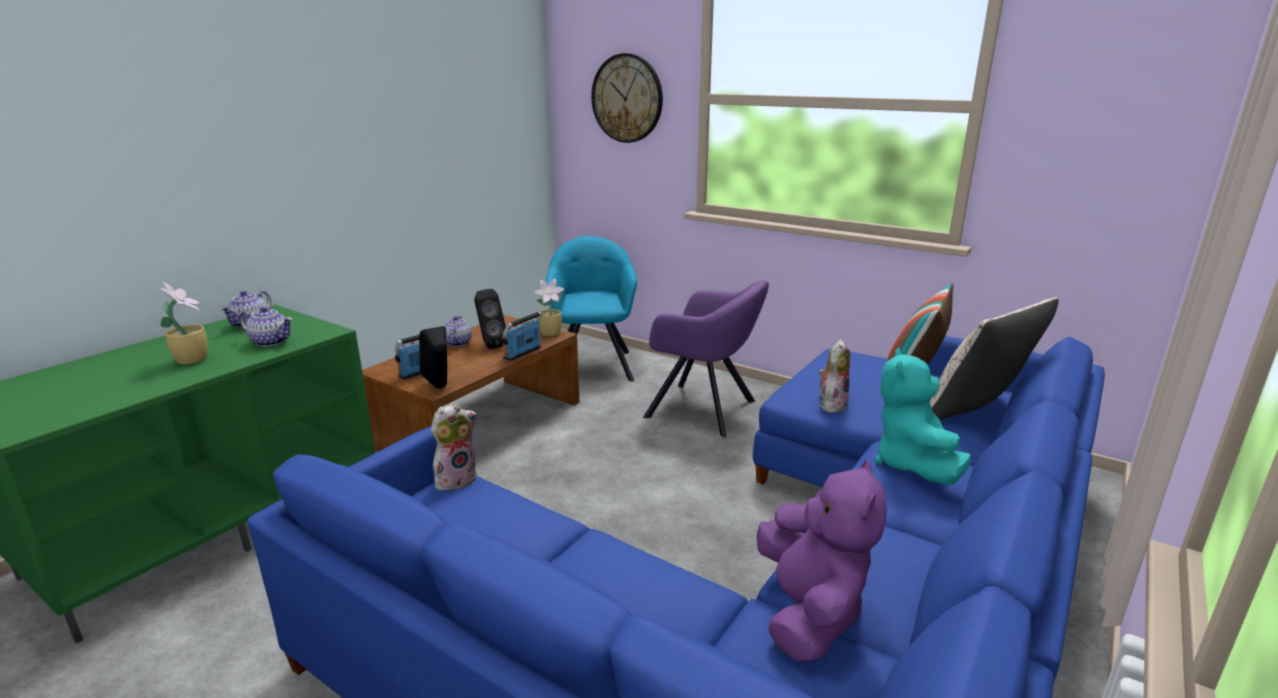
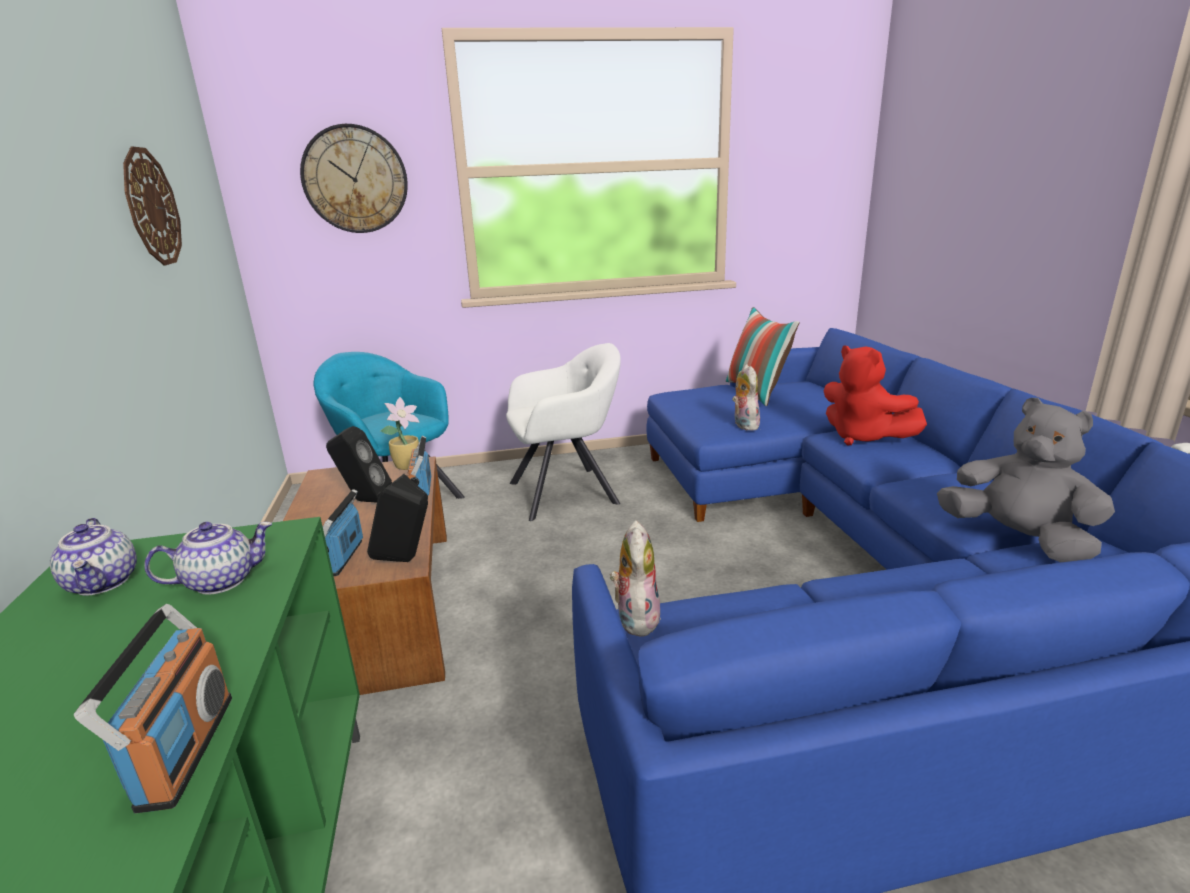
camera: 45 degrees left, 0 degrees up
(141, 393) = (184, 750): none -> radio
(193, 359) = (137, 665): potted plant -> none
(444, 116) = (151, 207): none -> wall clock
(457, 343) = (316, 515): teapot -> none
(705, 410) = (568, 491): purple armchair -> white armchair
(809, 613) = (1017, 539): purple plush toy -> grey plush toy
(913, 465) = (863, 437): turquoise plush toy -> red plush toy
(977, 411) = (821, 395): beige pillow -> none

